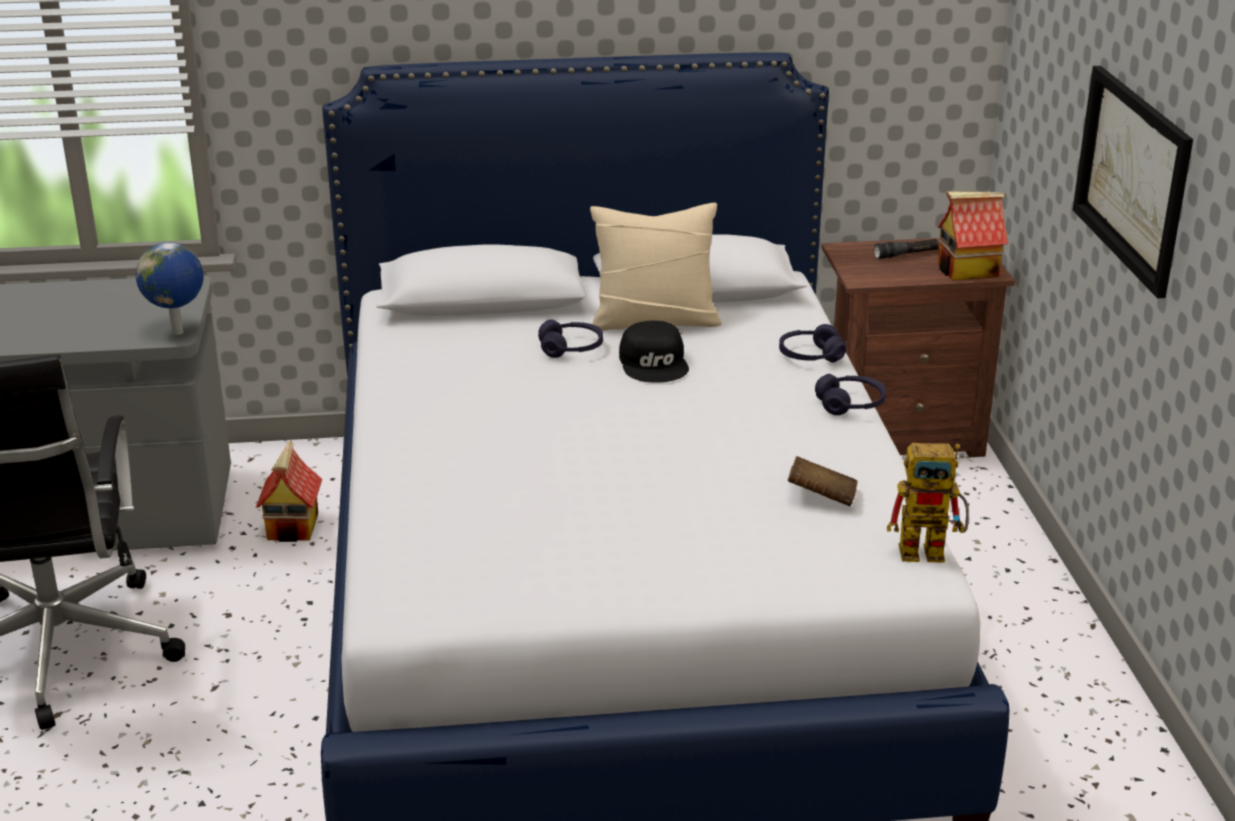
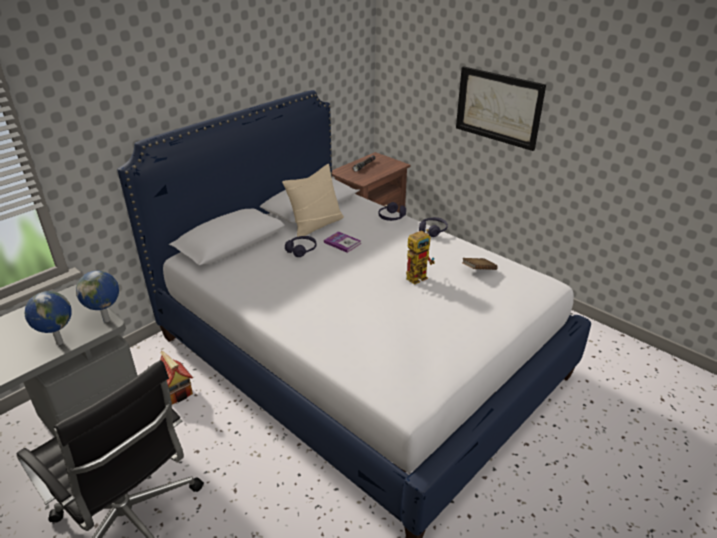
camera: 40 degrees left, 5 degrees up
(94, 336) = (59, 343): none -> globe
(655, 363) = (342, 243): black cap -> book
(932, 550) = (538, 274): toy robot -> toy robot (419, 276)
(967, 271) = (391, 166): toy house -> none

